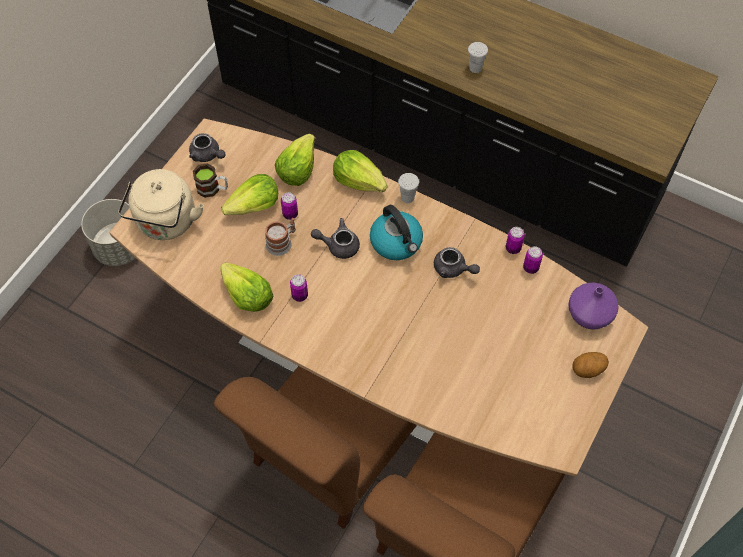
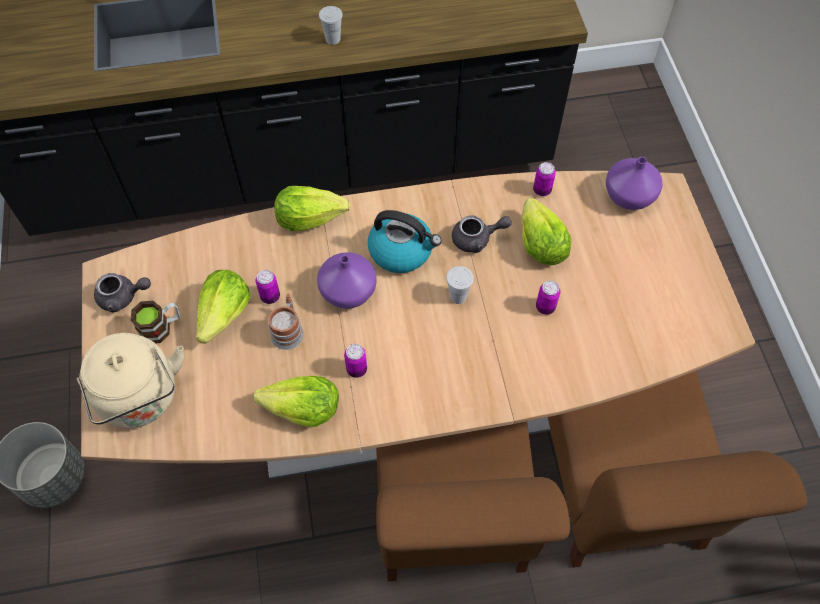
camera: 40 degrees left, 0 degrees up
(297, 169) = (235, 247): lettuce -> lettuce (540, 244)
(338, 245) = (348, 293): grey teapot -> purple vase
(407, 197) = (371, 202): white cup -> white cup (458, 296)
(513, 248) = (510, 183): can -> can (545, 307)
(588, 370) = (675, 245): potato -> none

